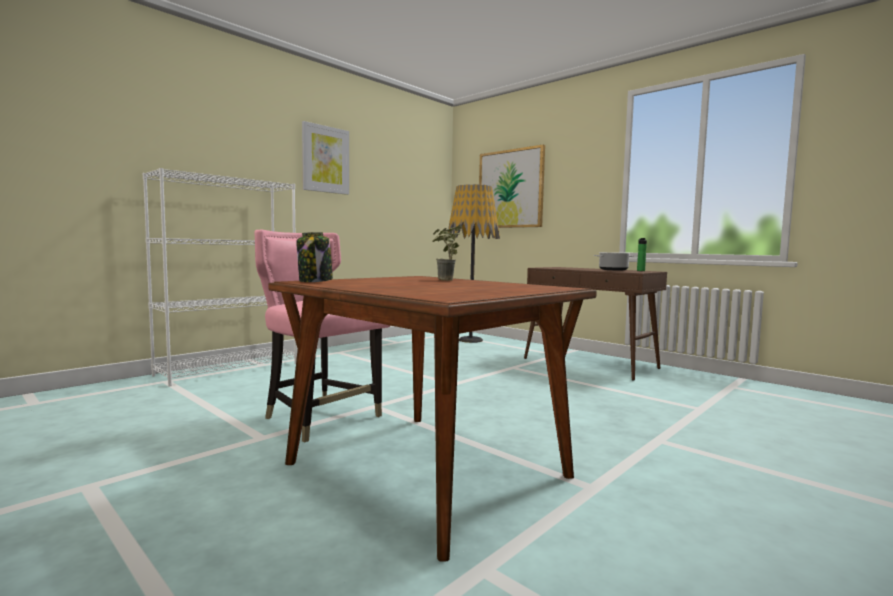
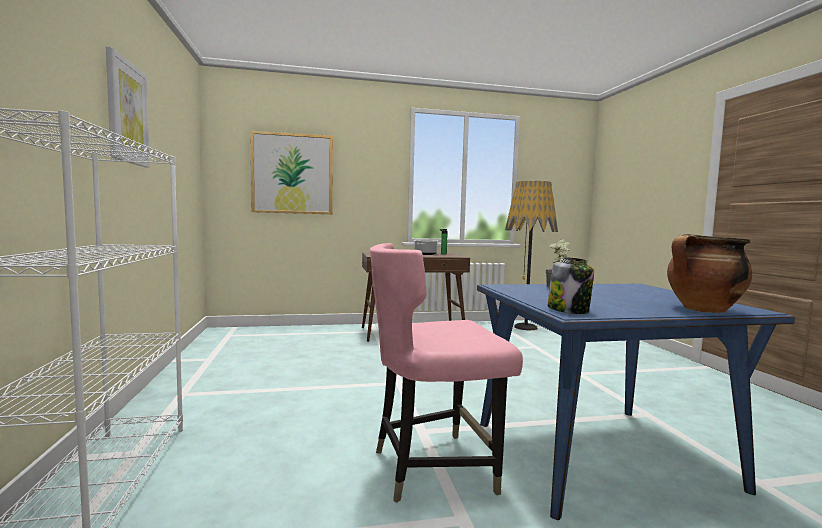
camera: 55 degrees left, 0 degrees up
(397, 292) = (703, 310): none -> cooking pot
(427, 470) = (600, 454): brown dining table -> blue dining table
(470, 340) = (273, 336): floor lamp -> floor lamp (525, 327)

